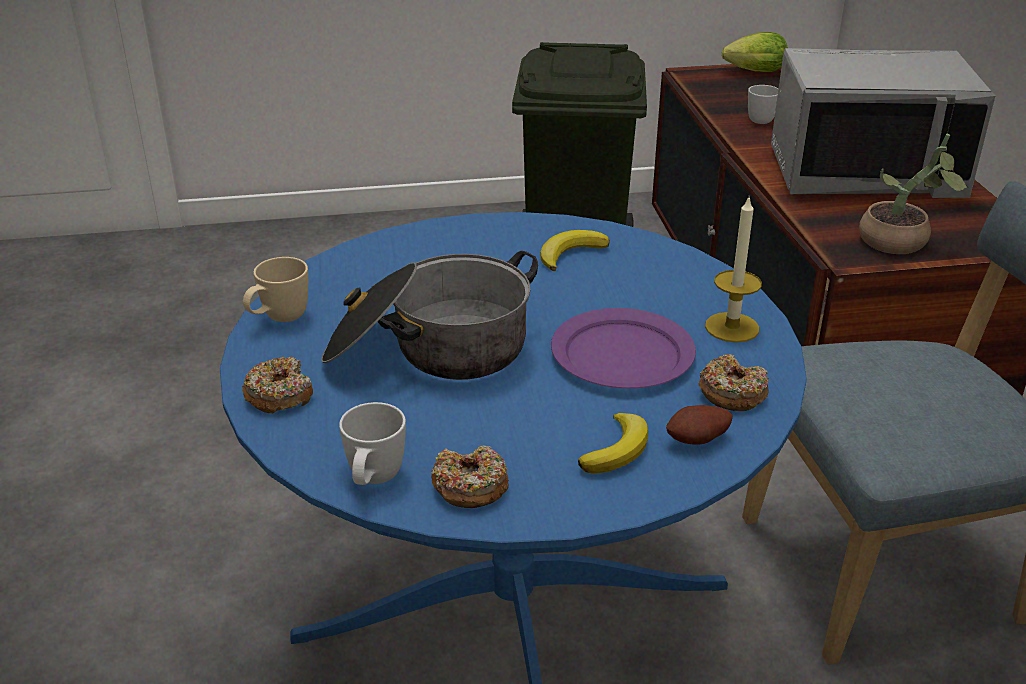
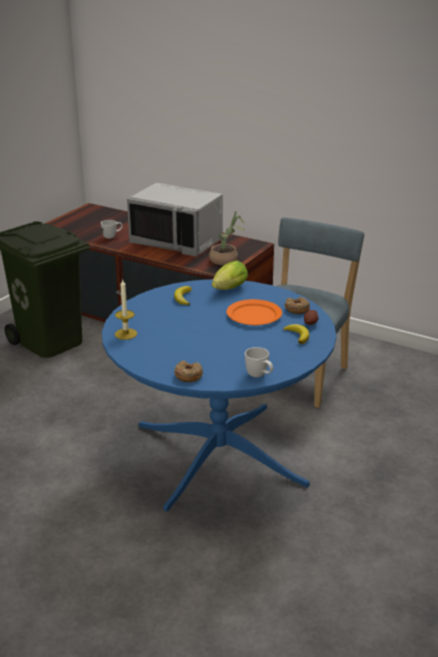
camera: 50 degrees left, 5 degrees down
(278, 320) = (138, 360): beige mug -> none
(430, 350) = (203, 342): cooking pot -> none
(470, 487) = (283, 363): donut -> none
(623, 355) = (254, 315): purple plate -> orange plate
(732, 327) = (266, 294): candle -> candle (126, 334)
(751, 72) = (69, 219): lettuce -> lettuce (228, 290)
(864, 173) = (177, 241): grey microwave -> grey microwave turned 75 degrees clockwise

